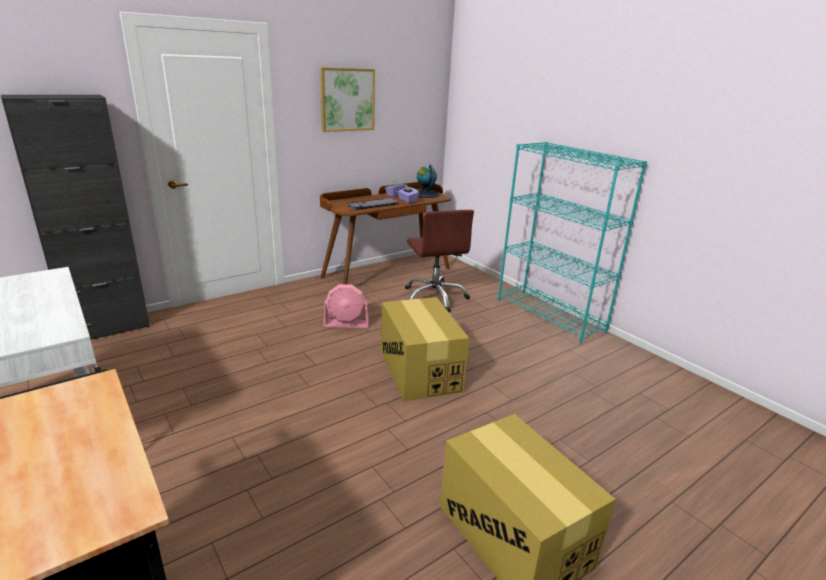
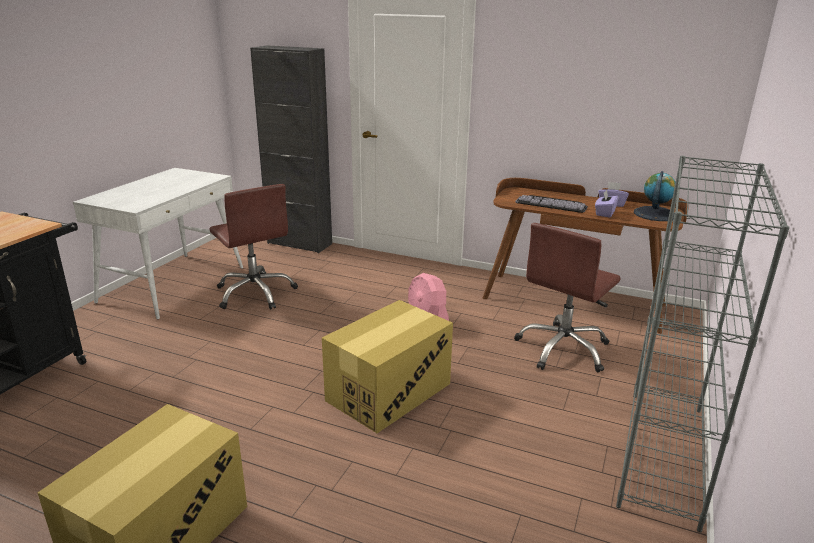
camera: 60 degrees right, 0 degrees up
(173, 383) = (255, 293): none -> brown office chair
(347, 100) = (568, 68): picture -> none
(550, 315) = (663, 455): turquoise bookcase -> grey bookcase

